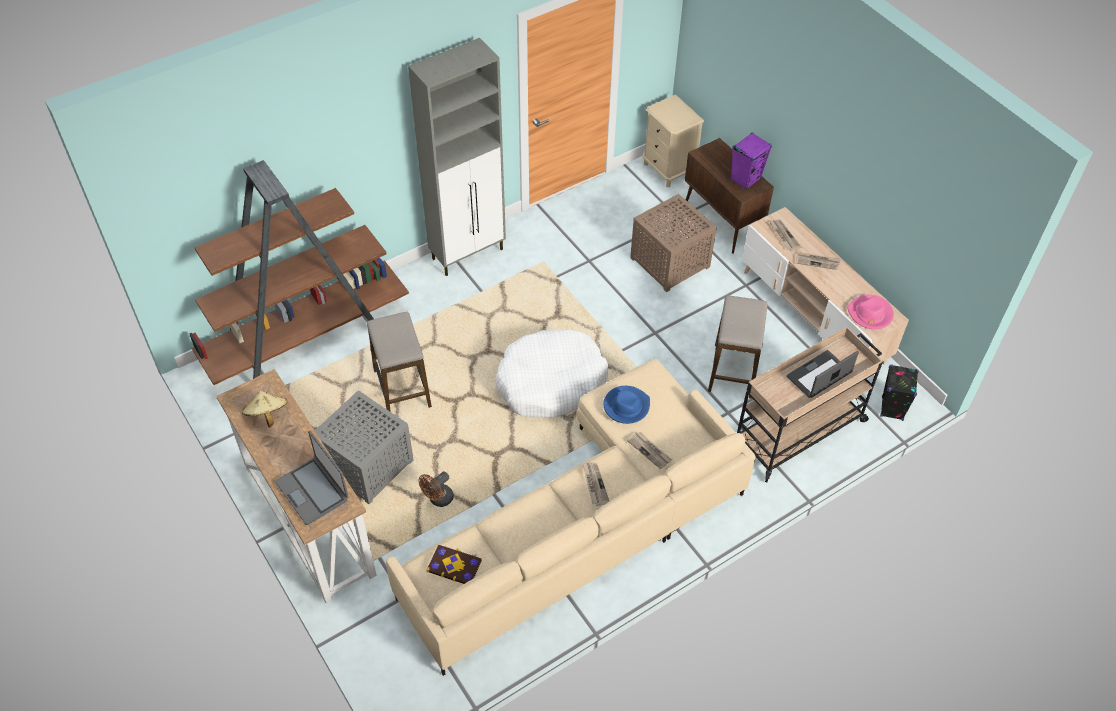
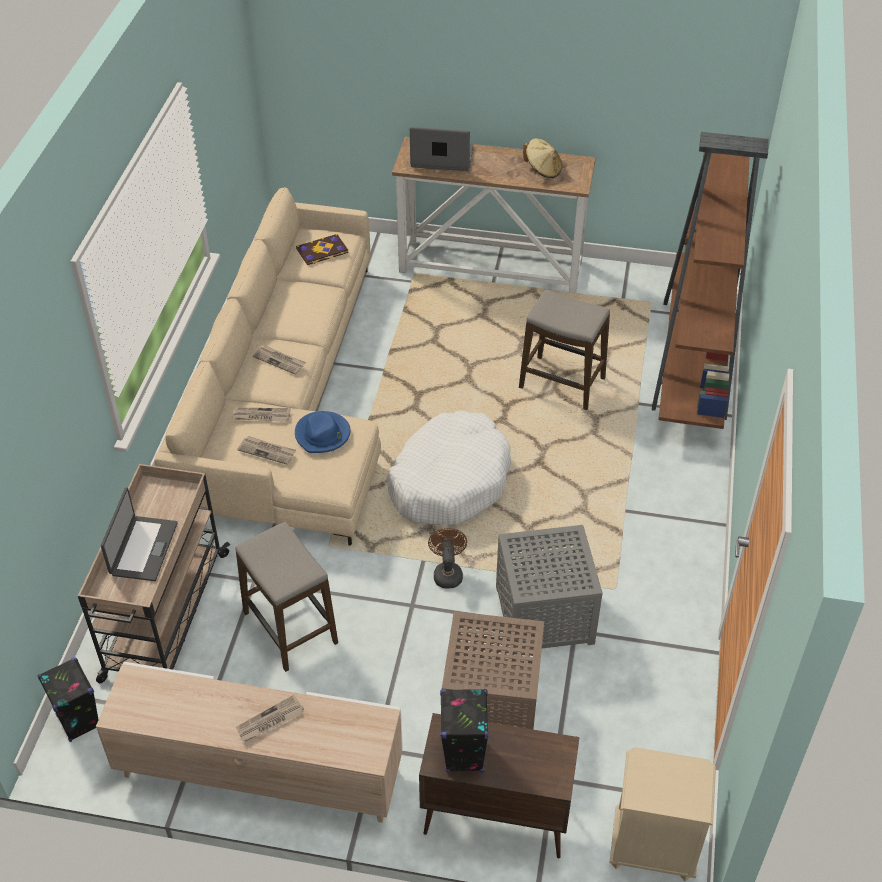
camera: 135 degrees right, 5 degrees down
(369, 465) = (503, 321): grey side table -> grey side table (543, 616)
(438, 500) = (420, 337): brown fan -> brown fan (447, 573)
(468, 253) = (693, 536): grey cabinet -> none
(745, 179) = (464, 754): purple speaker -> black speaker
(783, 236) = (343, 725): newspaper -> newspaper (267, 451)
(870, 314) = (149, 696): pink hat -> none

